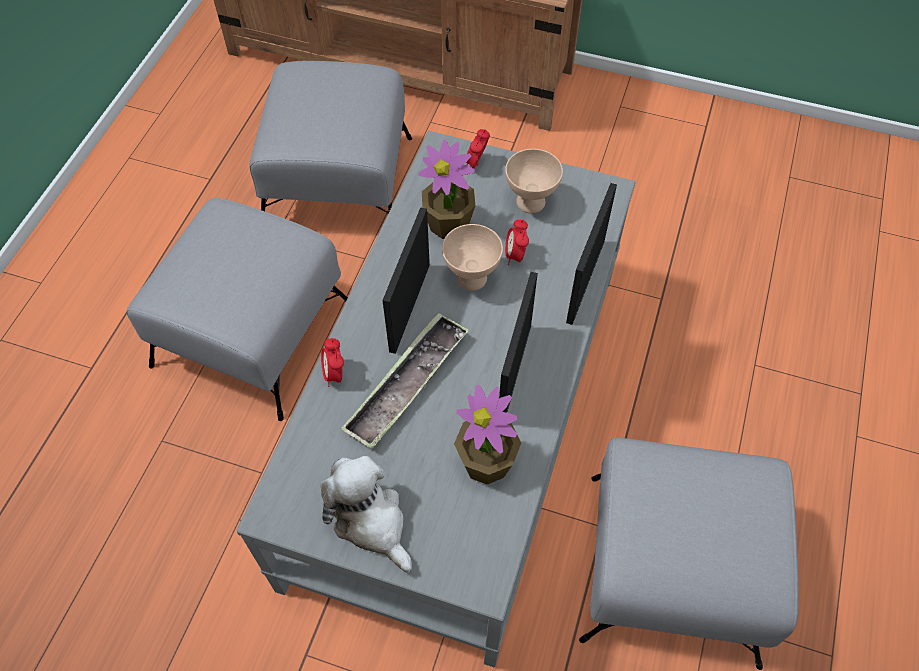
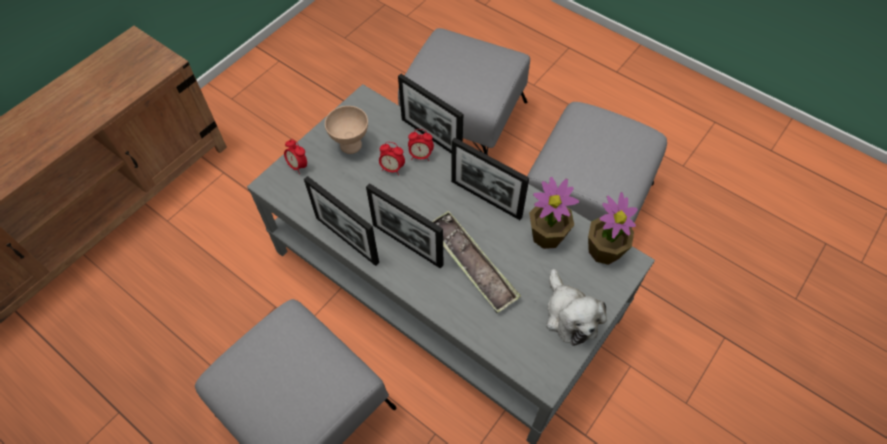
camera: 70 degrees left, 0 degrees up
(334, 374) = (445, 309): alarm clock -> alarm clock (421, 156)
(337, 183) = (188, 306): grey ottoman -> grey ottoman (464, 121)
(370, 521) = (569, 315): plush toy -> plush toy turned 90 degrees counterclockwise
(393, 245) = (347, 240): none -> picture frame
(449, 224) = (345, 199): potted plant -> potted plant (604, 250)
(470, 278) = (399, 200): beige bowl -> none

